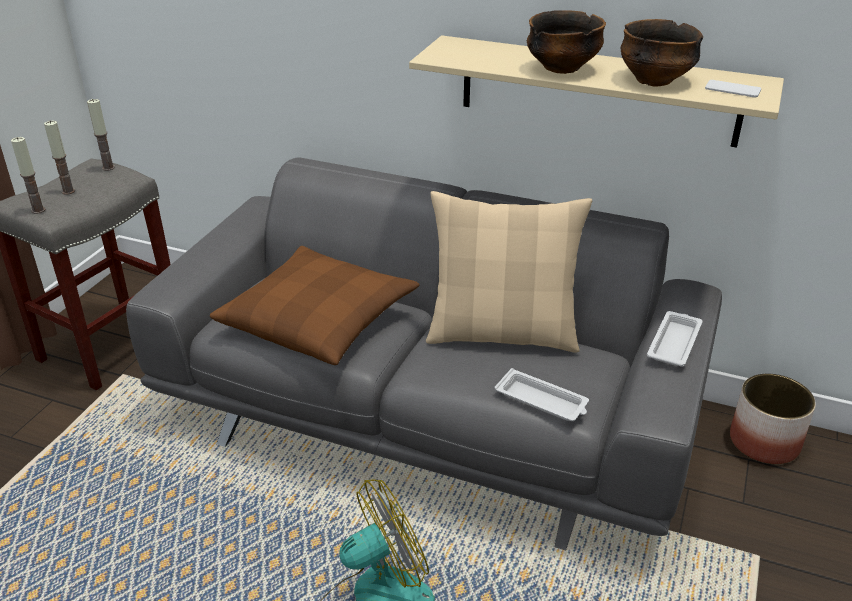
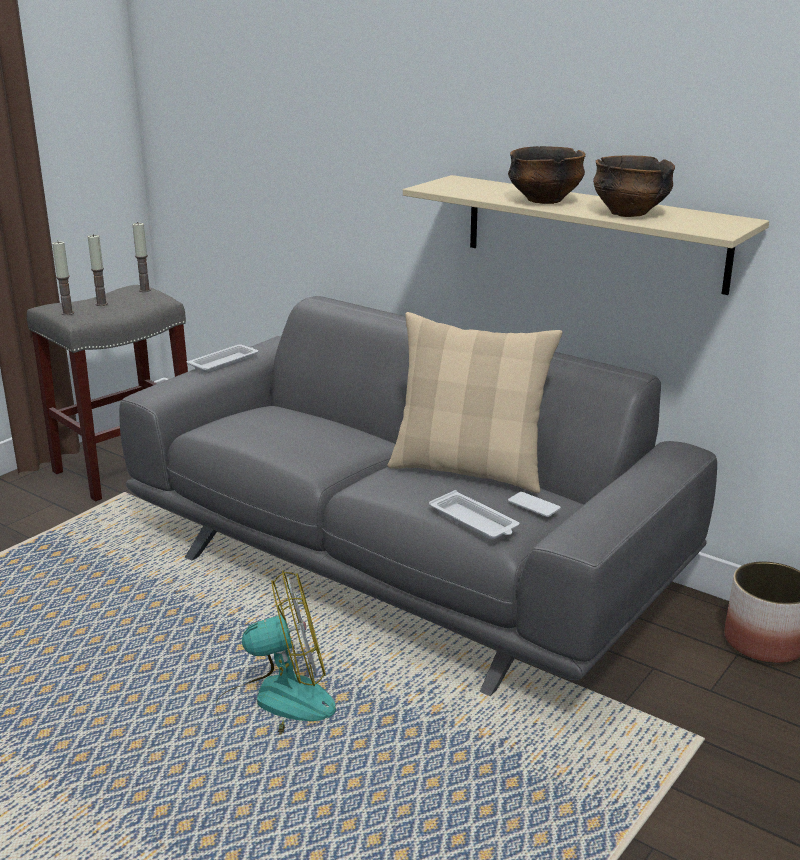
camera: 15 degrees right, 10 degrees down
(318, 319) = (293, 436): brown pillow -> none
(674, 342) = (632, 487): white tray -> white tray (224, 362)
(732, 89) = (703, 223): phone -> phone (534, 505)

